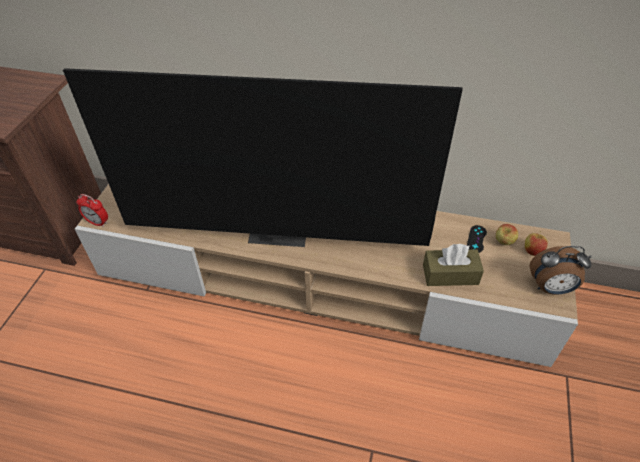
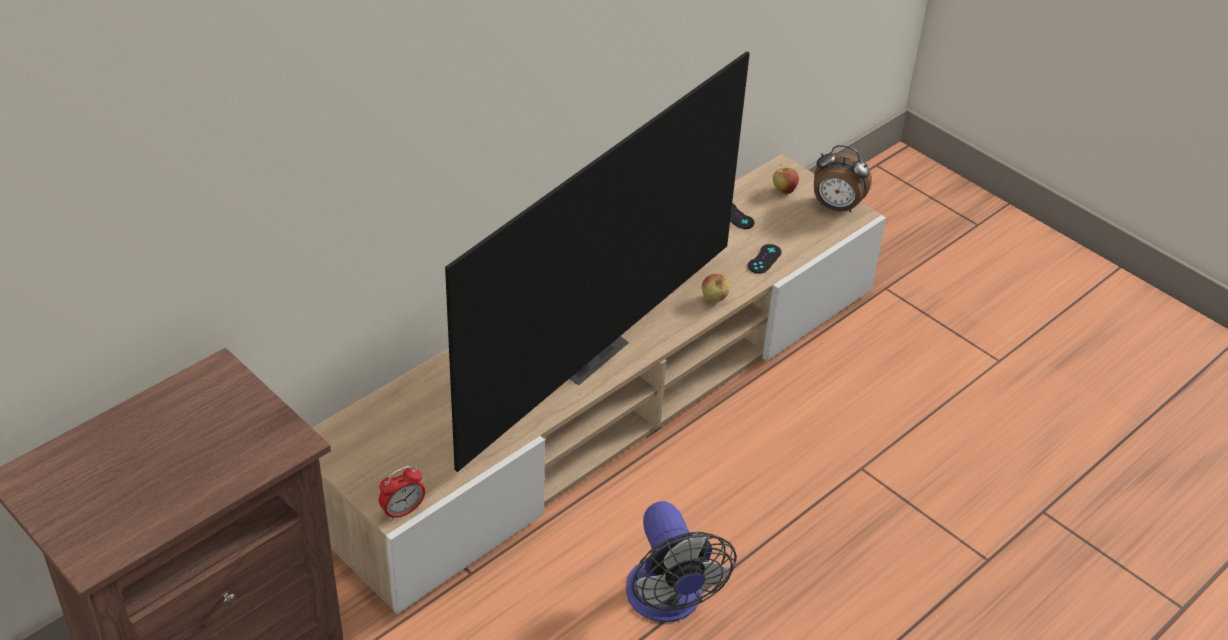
camera: 60 degrees left, 5 degrees down
(176, 394) = (668, 602): none -> fan
(450, 274) = (764, 259): brown tissue box -> black game controller
(503, 242) = (756, 201): apple -> apple (714, 300)
(551, 288) = (836, 207): alarm clock -> alarm clock turned 75 degrees clockwise

